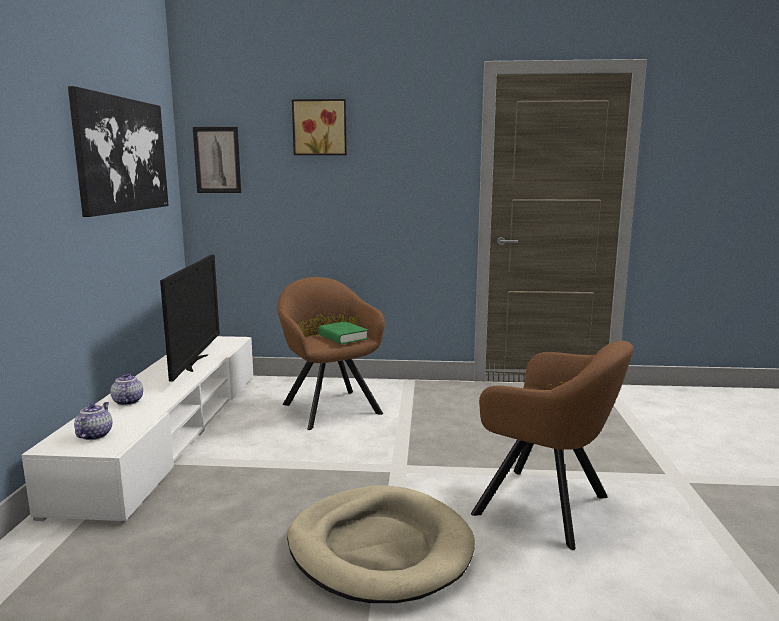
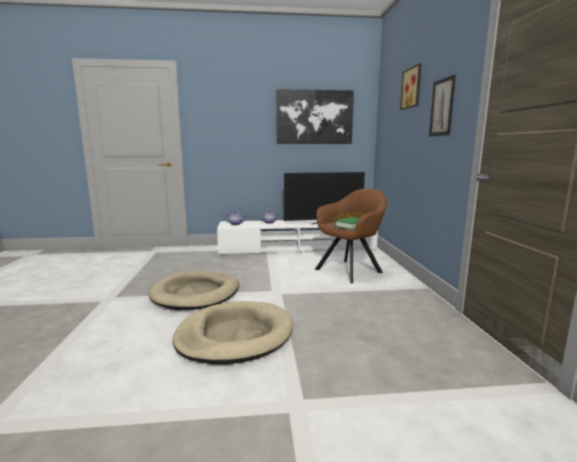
camera: 80 degrees right, 0 degrees up
(217, 160) = (384, 117): picture -> picture (442, 107)
(549, 508) = (234, 336): brown armchair -> beige dog bed

